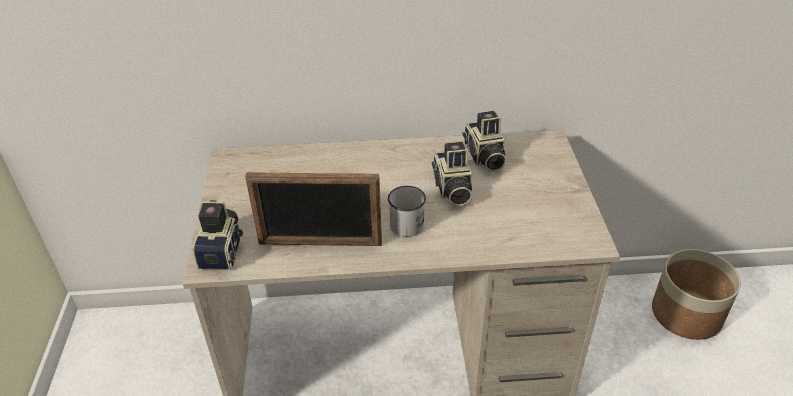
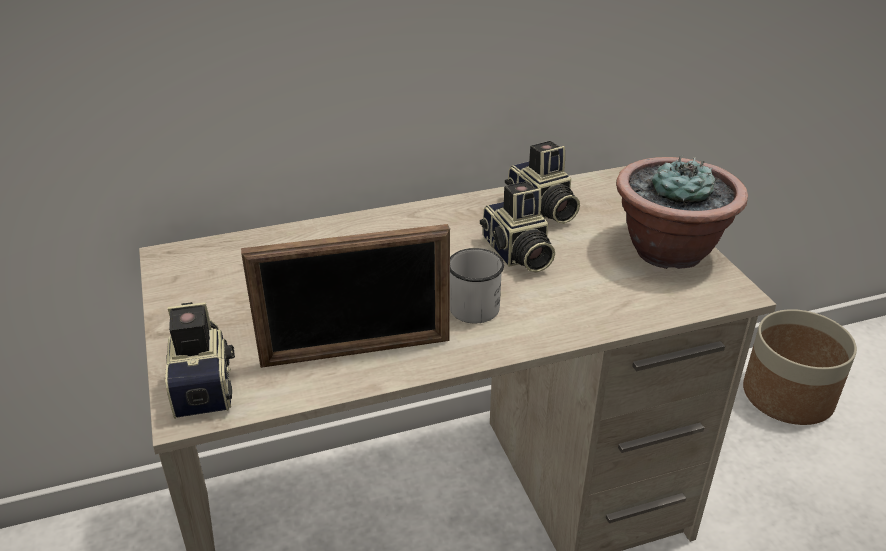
camera: 15 degrees left, 5 degrees down
(561, 203) = (668, 251): none -> potted plant

